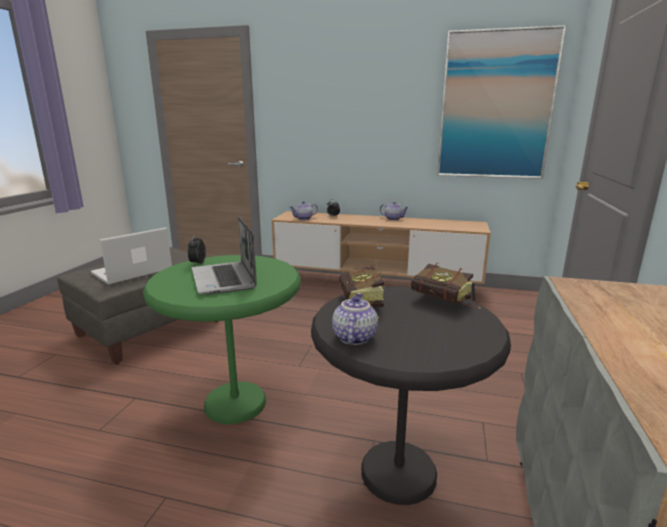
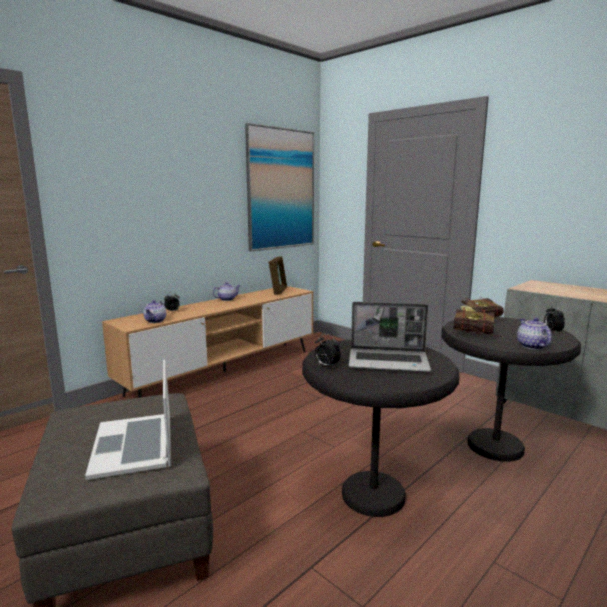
camera: 60 degrees left, 5 degrees down
(235, 404) = (373, 495): green side table -> black side table
(353, 337) = (531, 346): teapot -> teapot turned 45 degrees clockwise
(458, 224) = (278, 291): none -> picture frame
(460, 349) = (552, 331): none -> alarm clock

